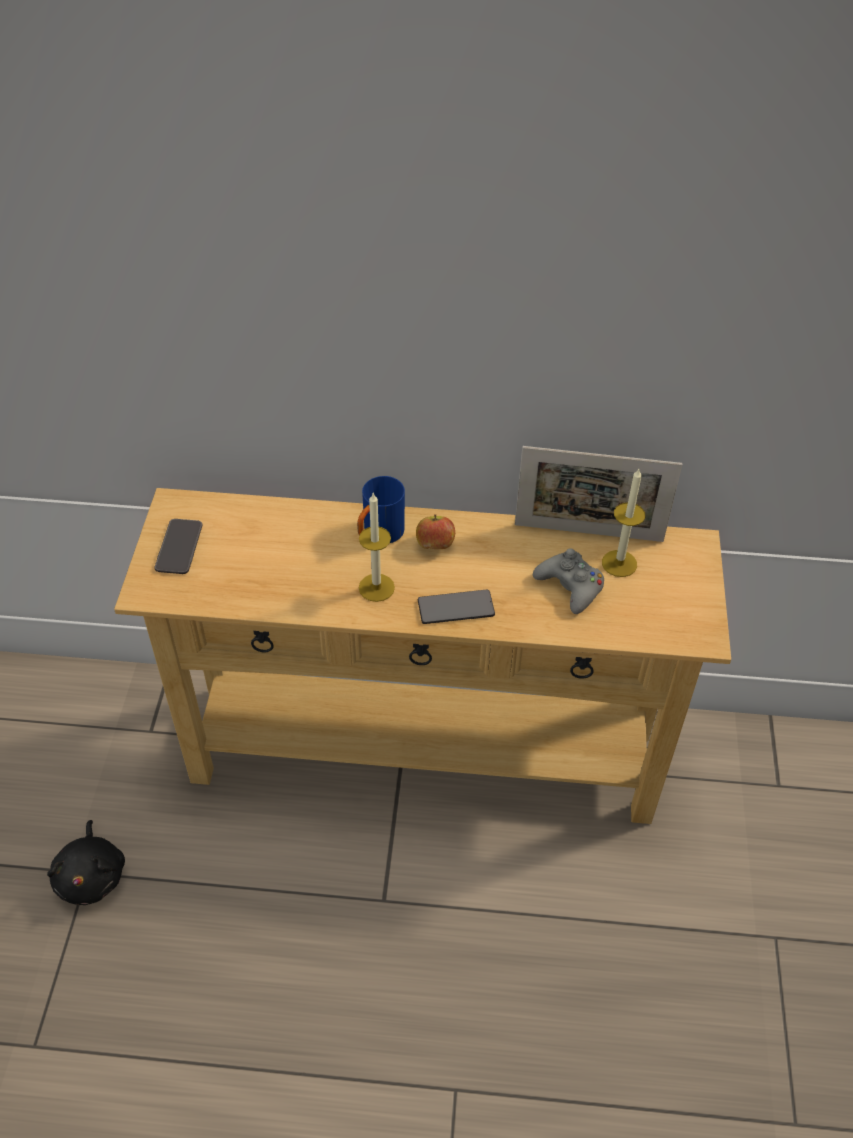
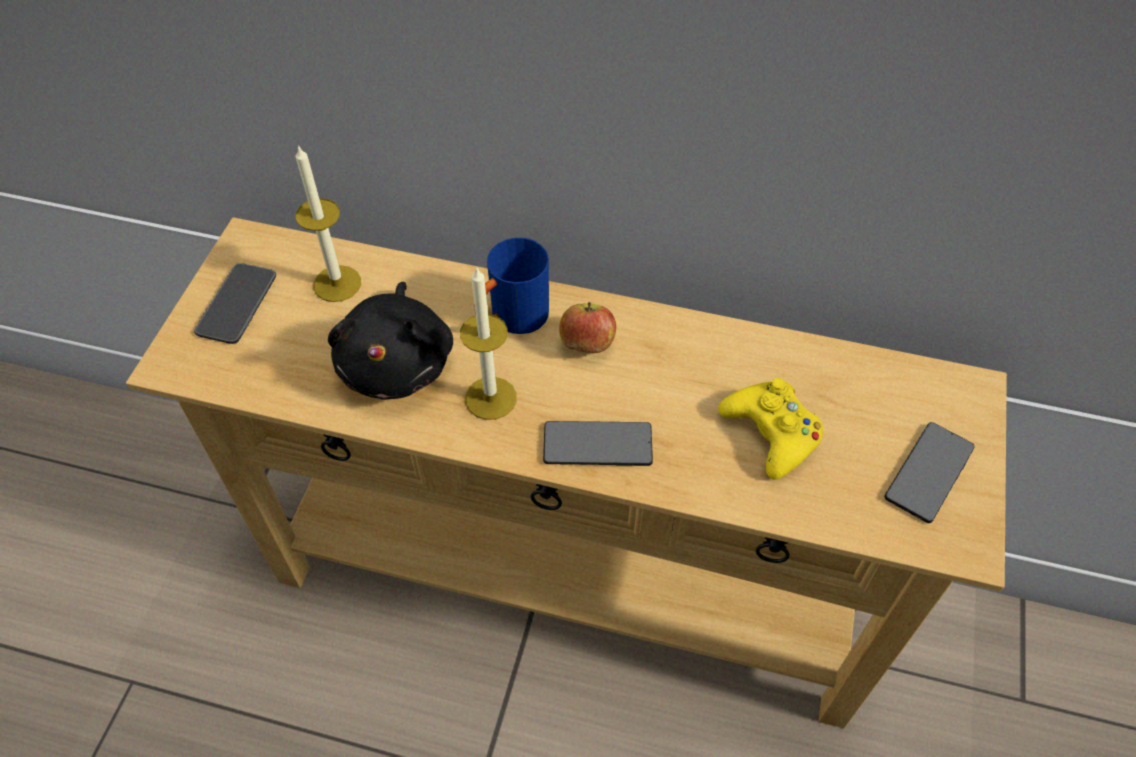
camera: 10 degrees right, 5 degrees up
(92, 875) = (136, 686): black plush toy -> black plush toy (398, 363)
(570, 586) = (772, 433): grey game controller -> yellow game controller
(588, 532) = (811, 353): picture frame -> none
(619, 563) = (850, 406): candle -> candle (337, 283)
(676, 598) = (929, 473): none -> phone

